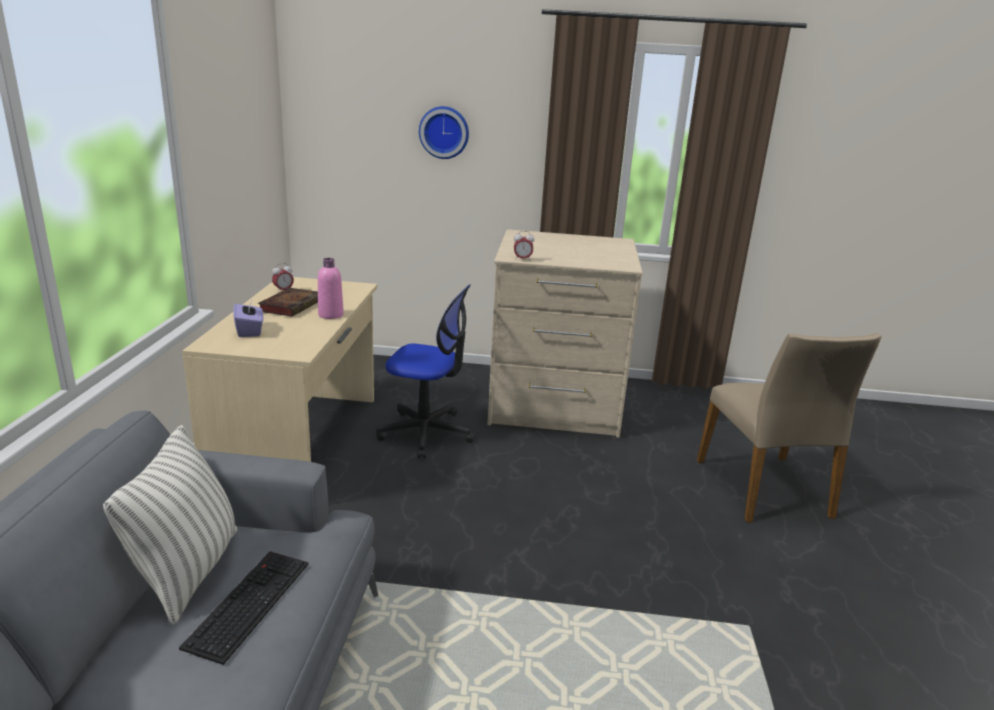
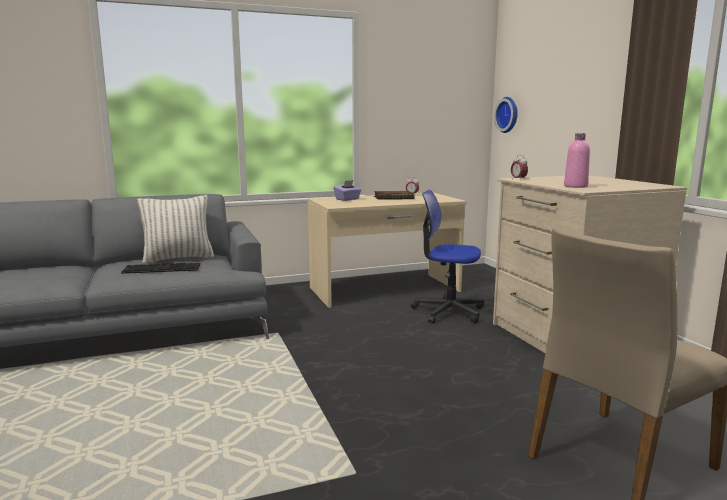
camera: 65 degrees right, 10 degrees down
(330, 315) = (396, 202): pink bottle -> pink bottle (575, 186)
(426, 433) = (448, 311): office chair -> office chair turned 120 degrees clockwise
(444, 132) = (569, 97): wall clock -> wall clock (508, 115)

